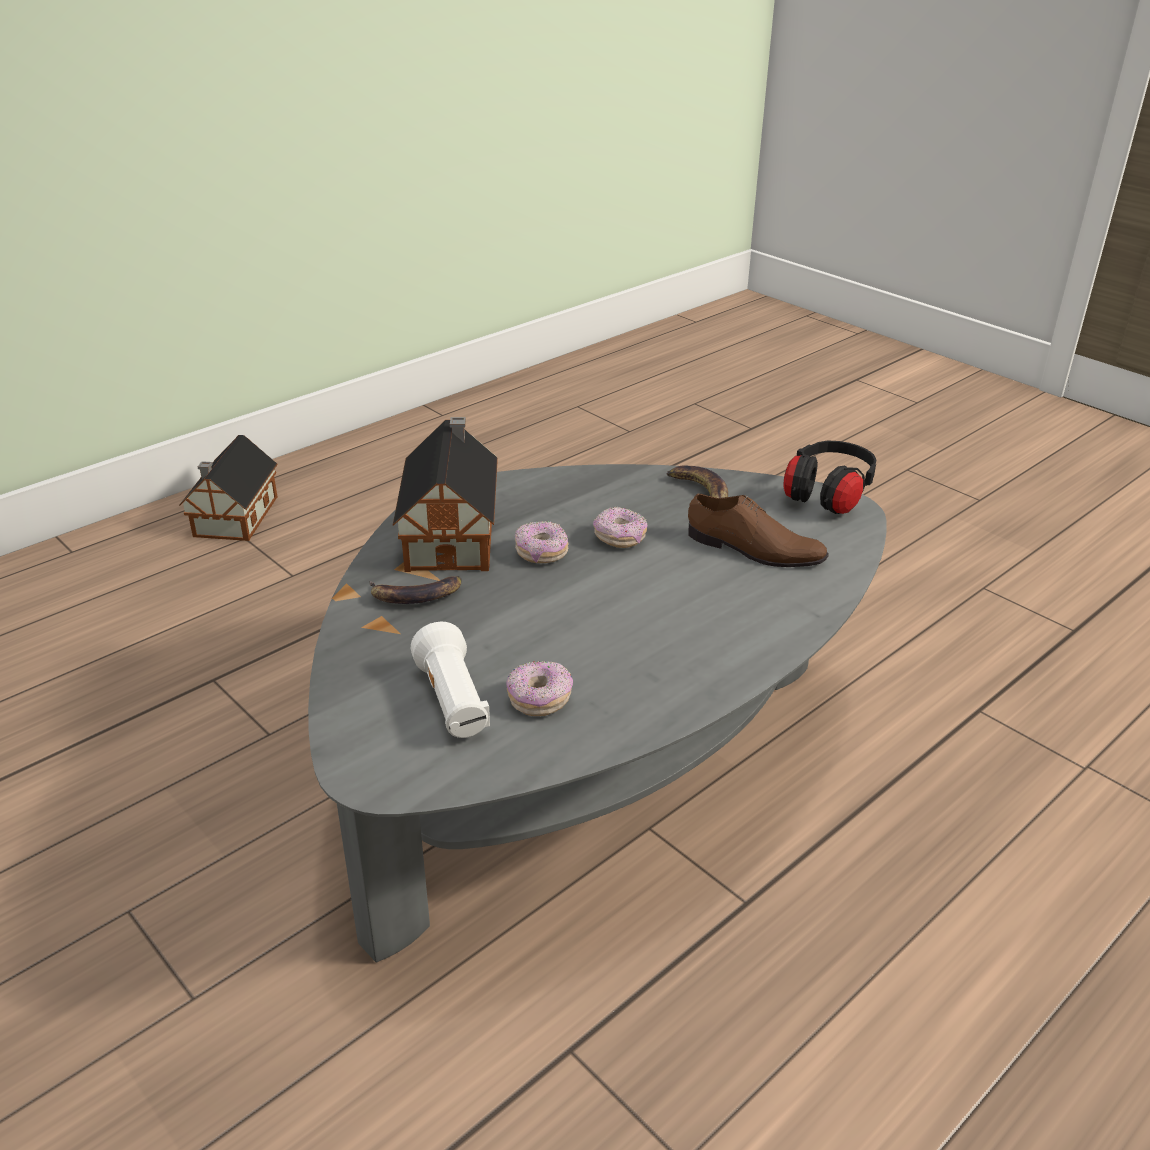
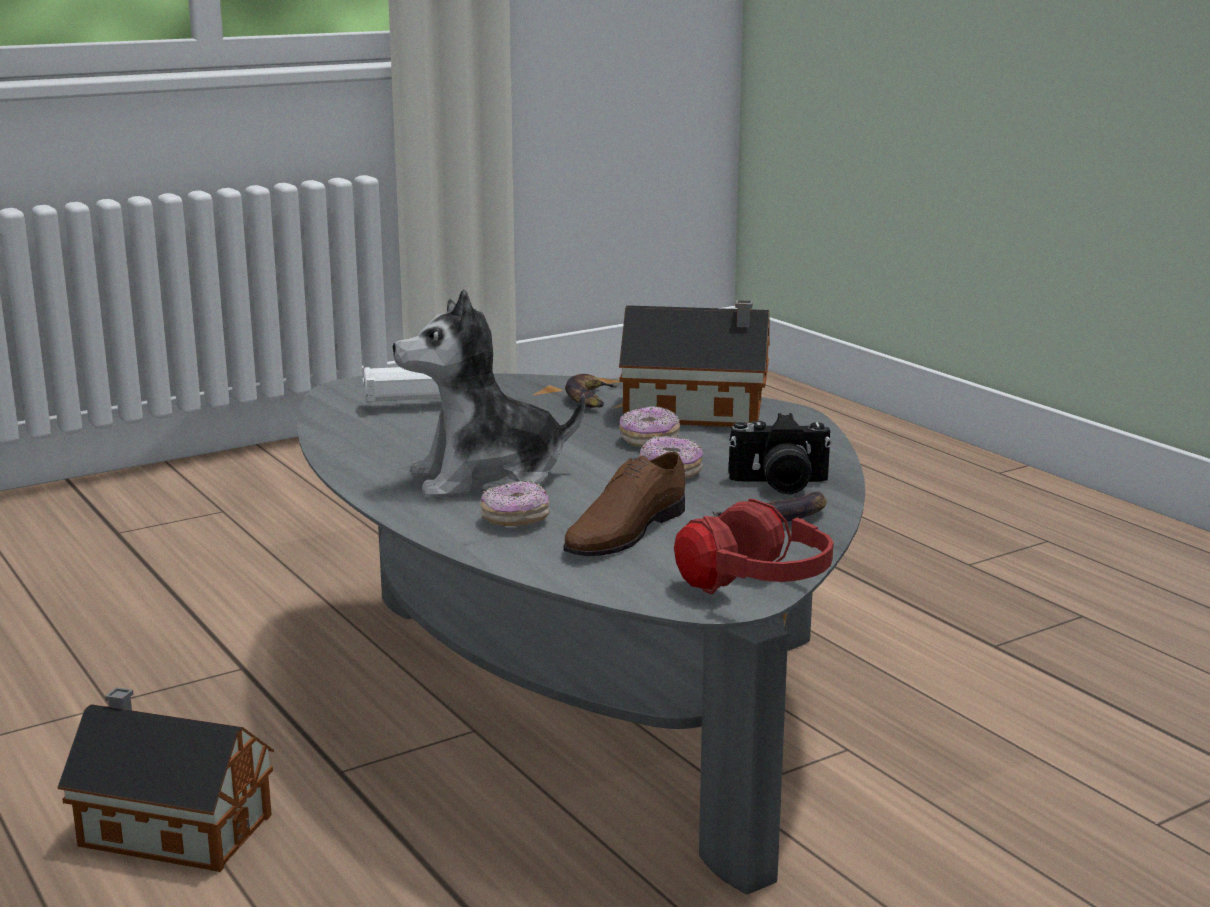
camera: 100 degrees right, 15 degrees down
(233, 518) = (1090, 534): toy house -> toy house (170, 828)
(539, 699) = (404, 429): donut -> donut (515, 520)
(630, 493) = (779, 484): none -> camera
(672, 625) = (487, 479): none -> plush toy
(827, 497) = (753, 590): black headphones -> red headphones

